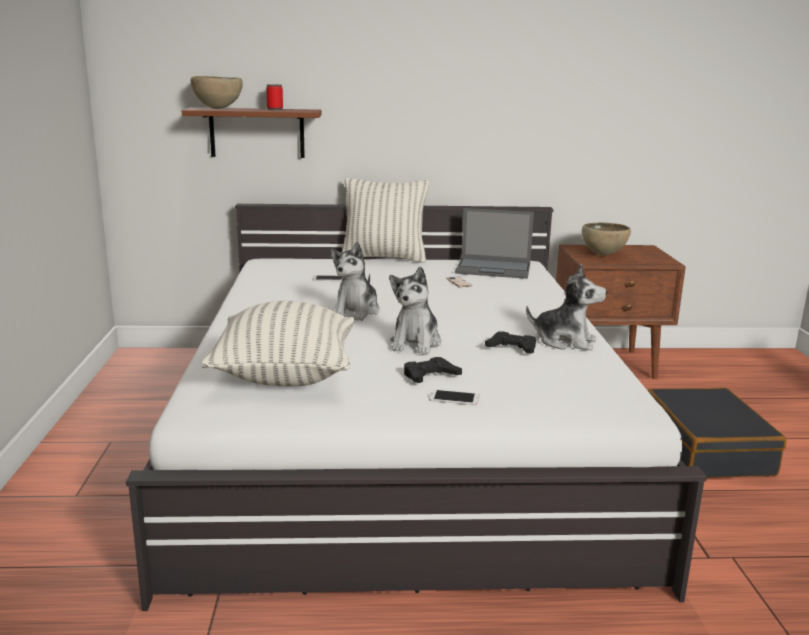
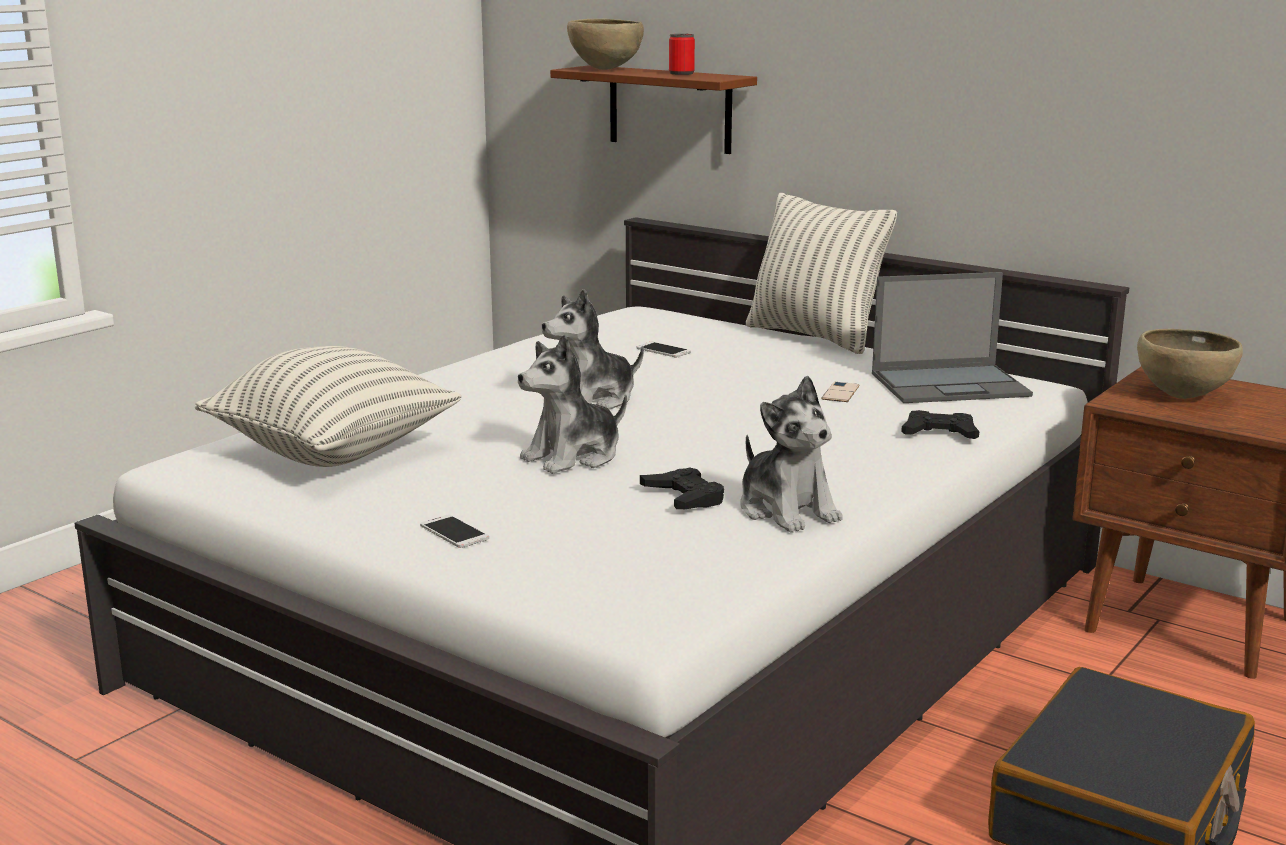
camera: 40 degrees right, 0 degrees up
(430, 376) = (491, 499): black game controller -> black game controller (939, 433)
(494, 269) = (951, 384): laptop -> laptop turned 60 degrees counterclockwise

